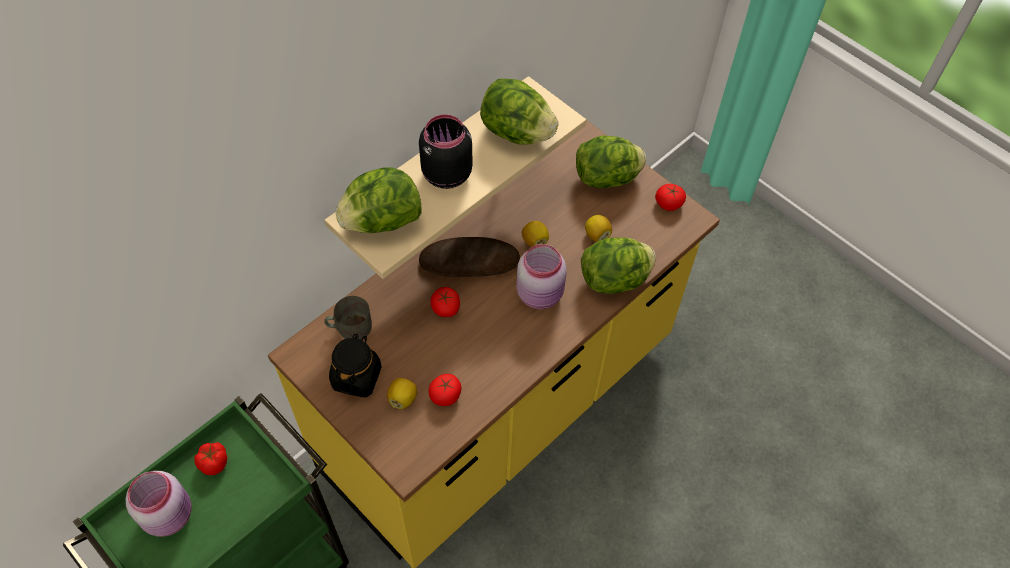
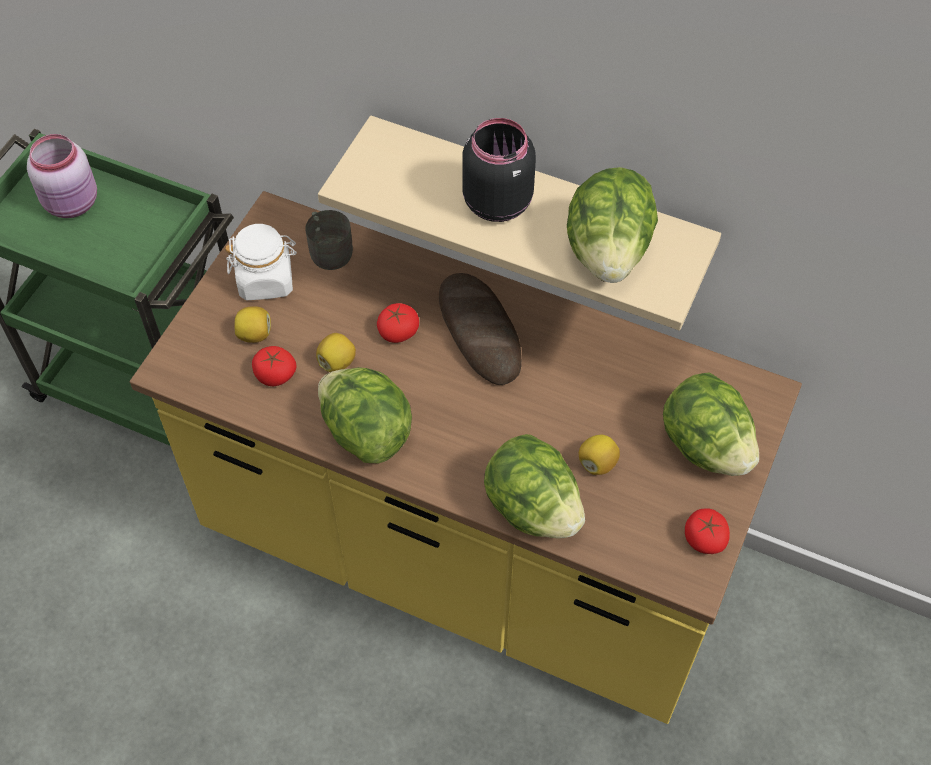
camera: 70 degrees right, 0 degrees up
(214, 462) = (141, 214): tomato -> none
(356, 377) = (266, 280): black jar -> white jar
(382, 222) = (392, 166): lettuce -> lettuce (365, 432)
(535, 241) = (549, 393): lemon -> lemon (337, 362)
(541, 294) = (467, 427): pink jar -> none

